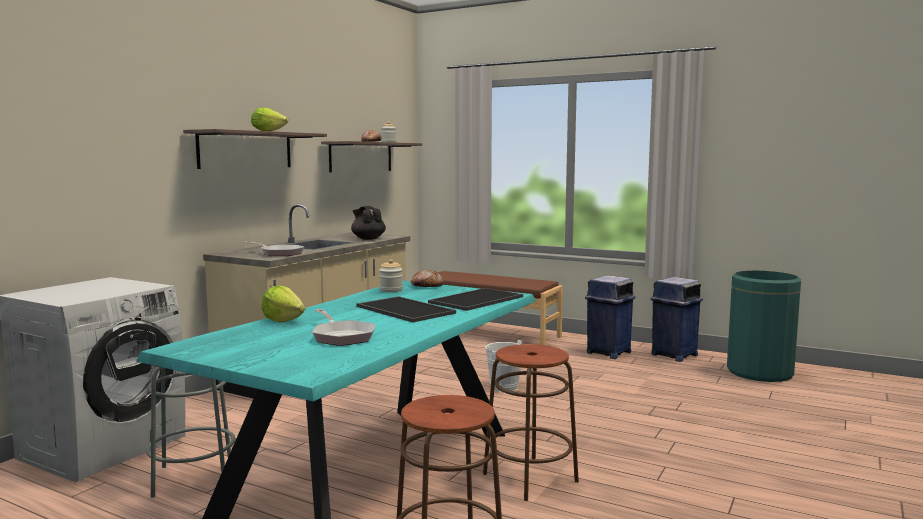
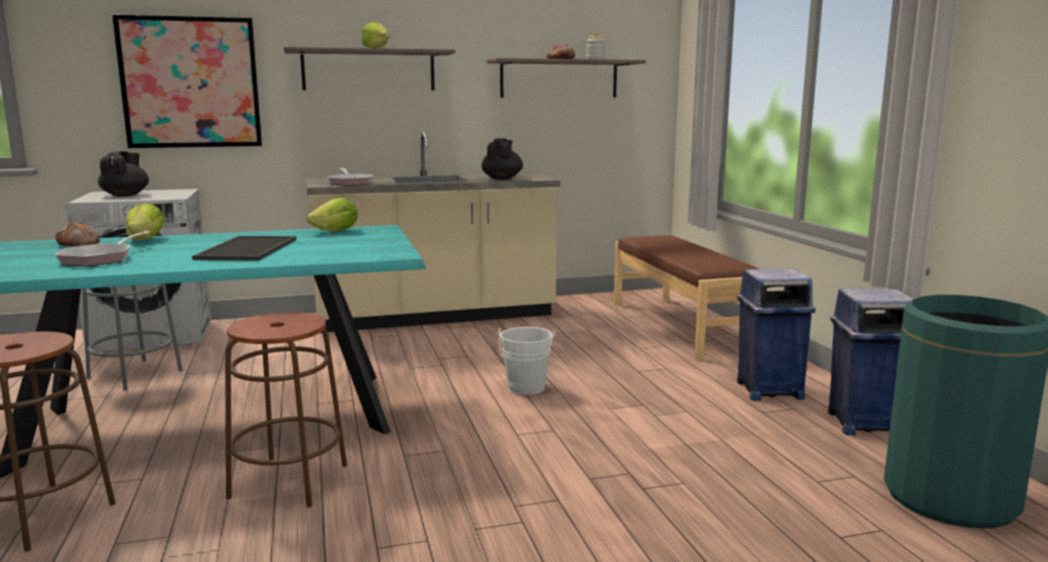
camera: 45 degrees right, 5 degrees up
(77, 292) = (126, 195): none -> black teapot
(100, 163) = (190, 82): none -> picture
(391, 290) = (336, 231): jar -> lettuce
(426, 286) = (382, 233): bread -> bread (79, 244)
(477, 300) = (340, 253): tray -> none

